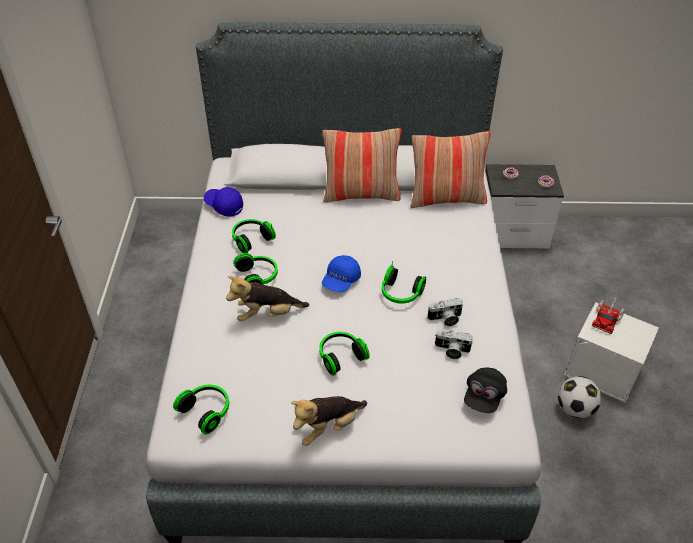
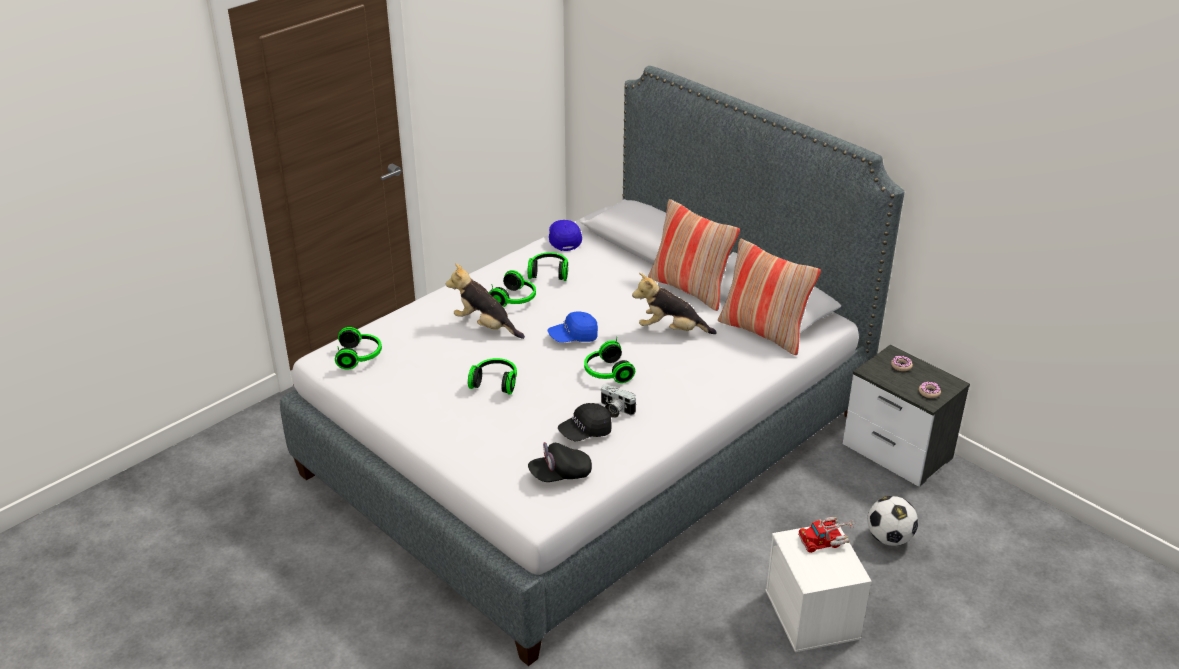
camera: 45 degrees right, 10 degrees down
(328, 427) = (421, 416): plush toy -> plush toy (671, 330)
(451, 350) = (585, 432): camera -> black cap
(574, 409) = (735, 620): football -> football (889, 538)

